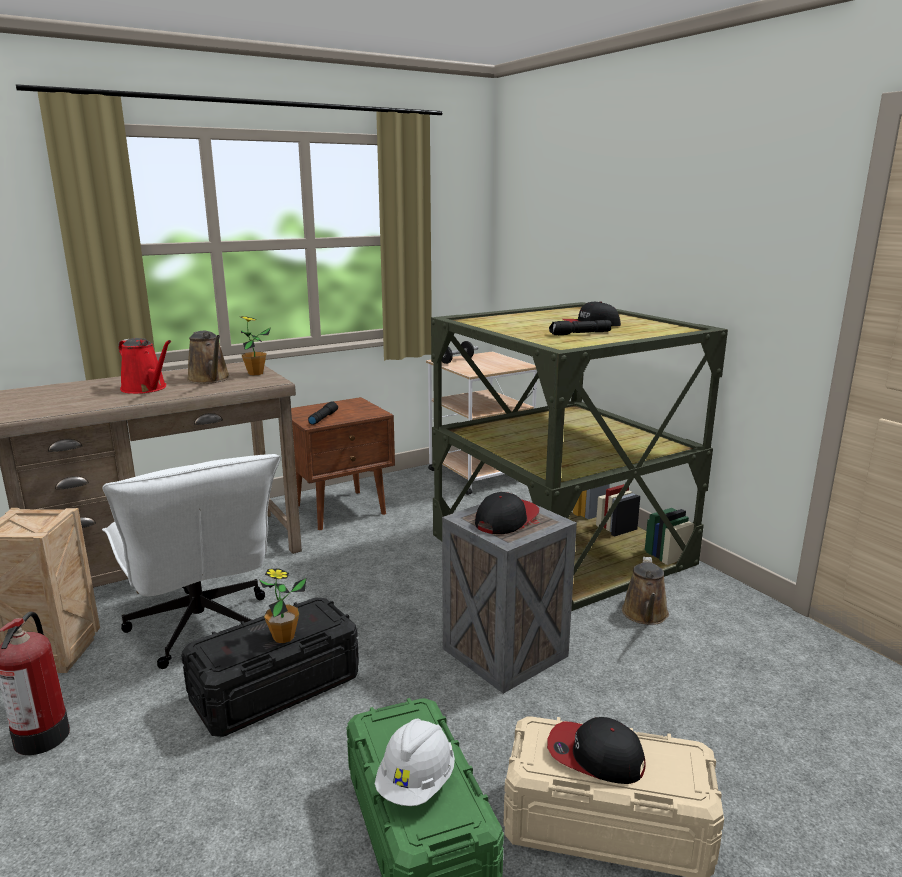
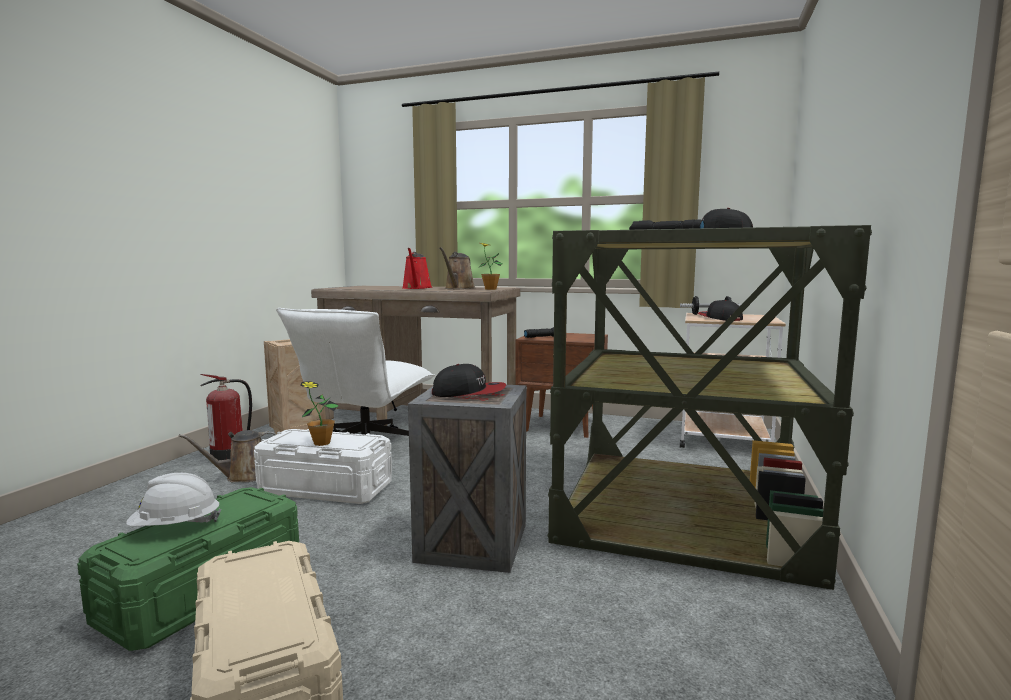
camera: 50 degrees right, 10 degrees down
(275, 688) = (325, 488): black storage box -> white storage box
(595, 756) = (257, 586): cap -> cap (719, 318)
(645, 615) = (654, 590): brown watering can -> brown watering can (243, 476)

